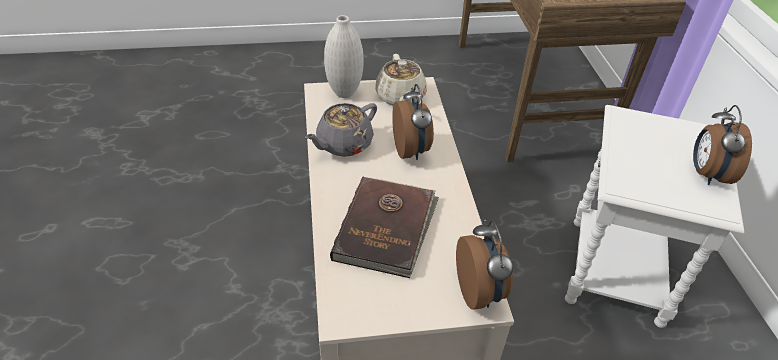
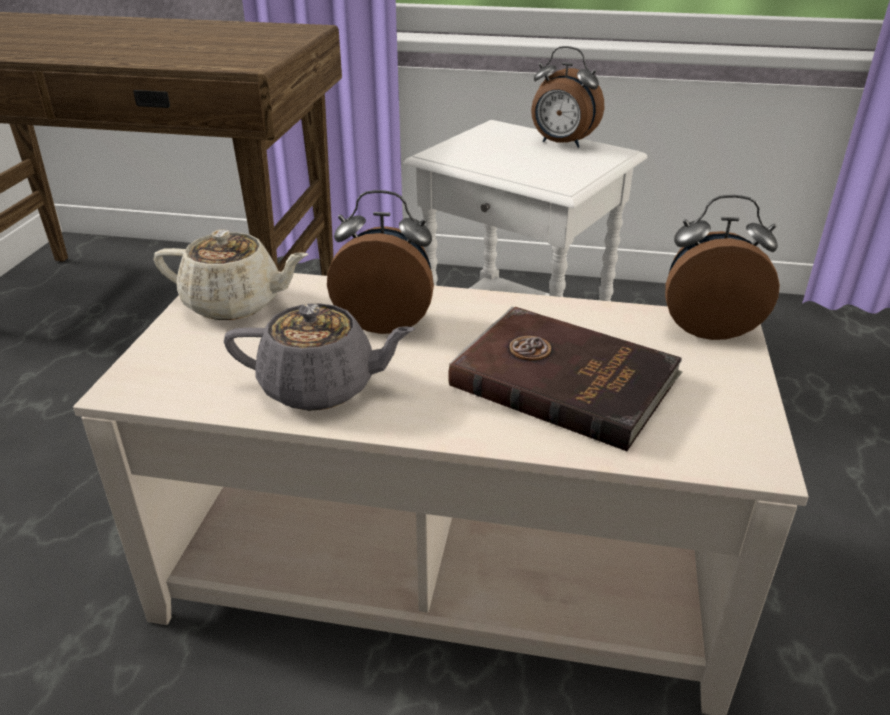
camera: 70 degrees left, 10 degrees down
(343, 144) = (321, 387): grey teapot -> grey teapot turned 60 degrees counterclockwise
(344, 93) = (162, 359): white vase -> none

